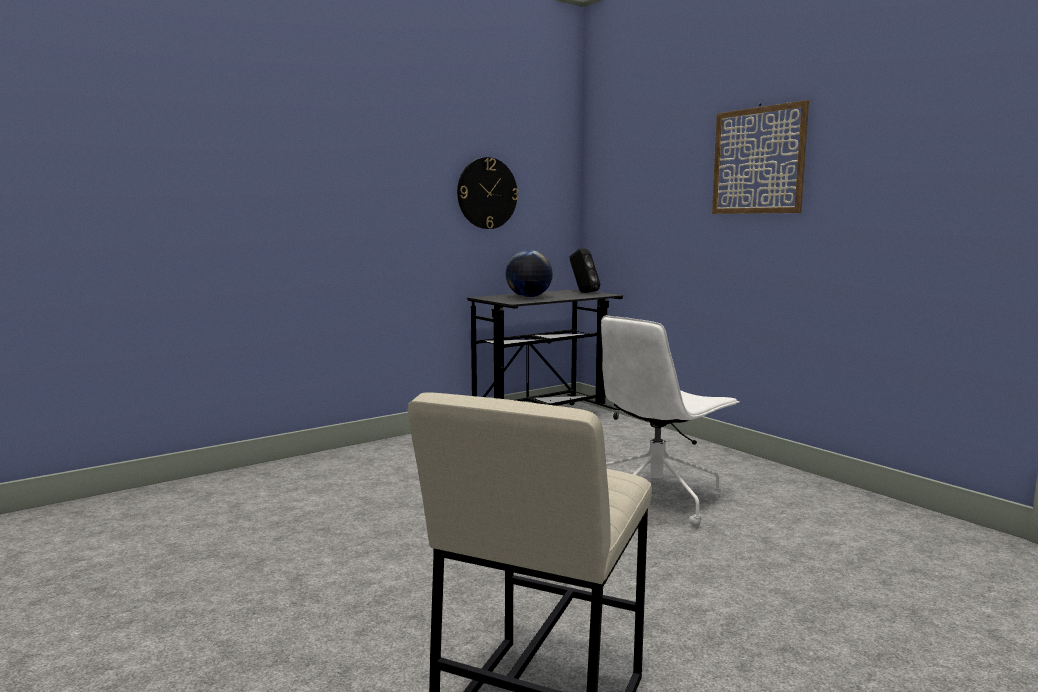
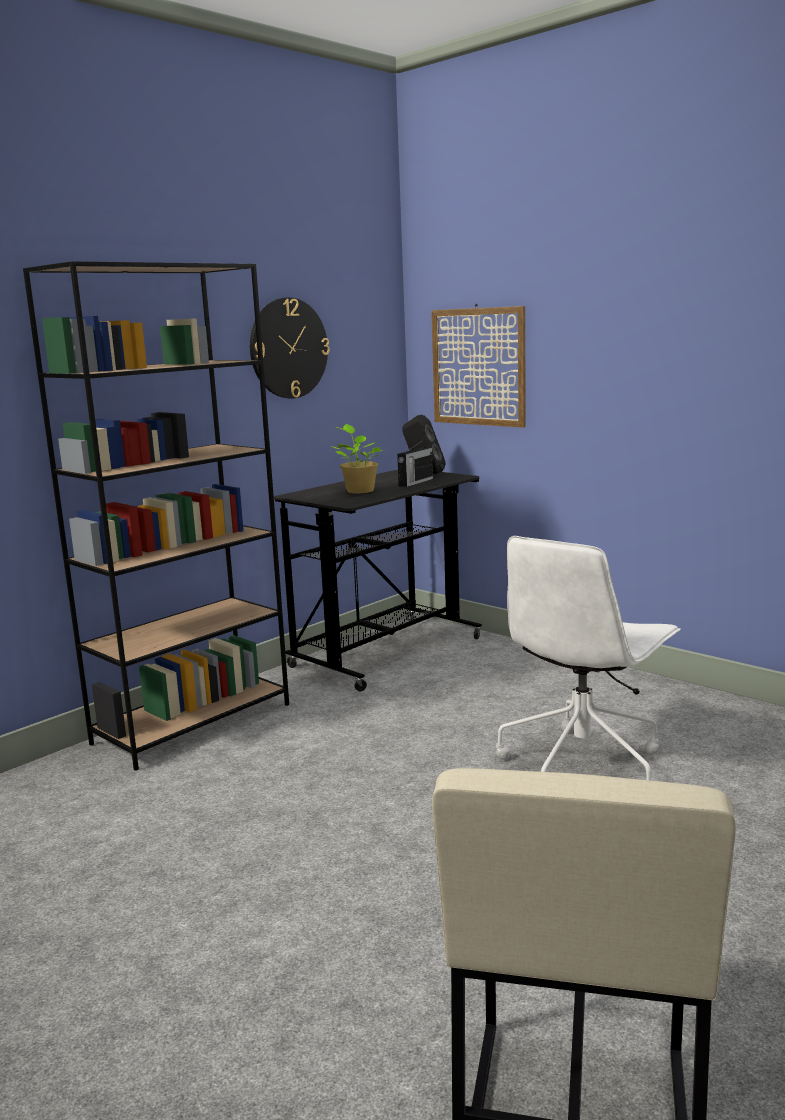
camera: 10 degrees left, 5 degrees up
(389, 450) = (193, 723): none -> beige bookcase
(528, 297) = (359, 490): globe -> potted plant
(573, 295) = (415, 482): none -> radio
(758, 159) = (666, 297): picture -> picture (478, 364)

